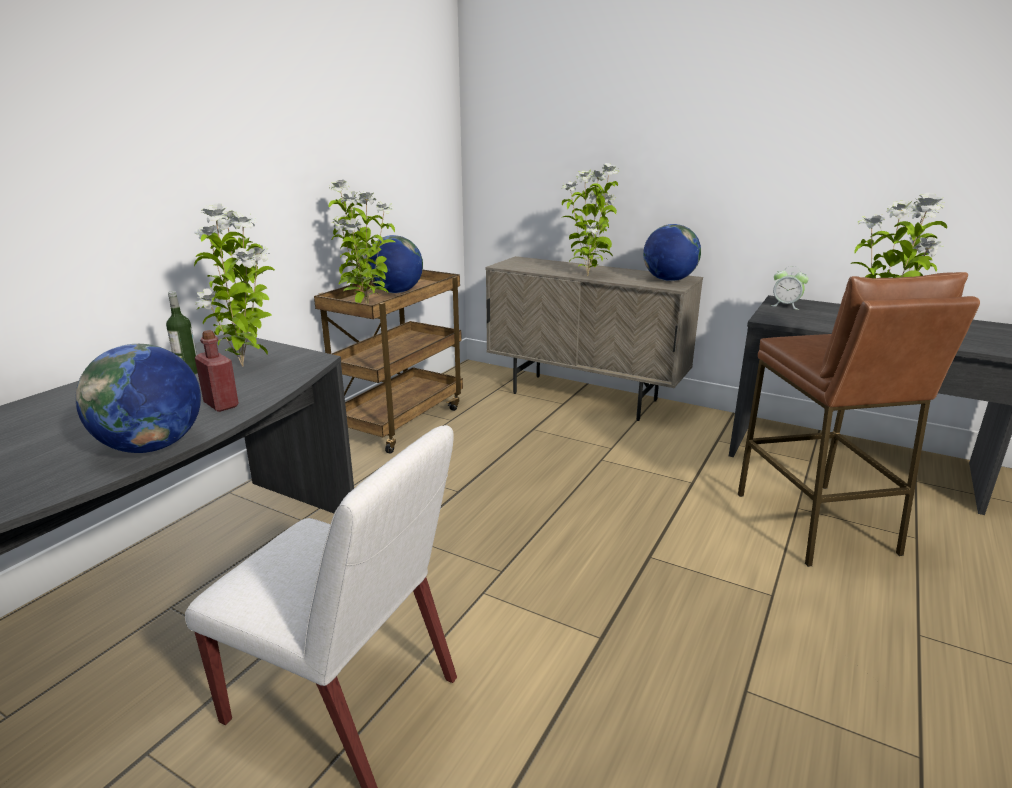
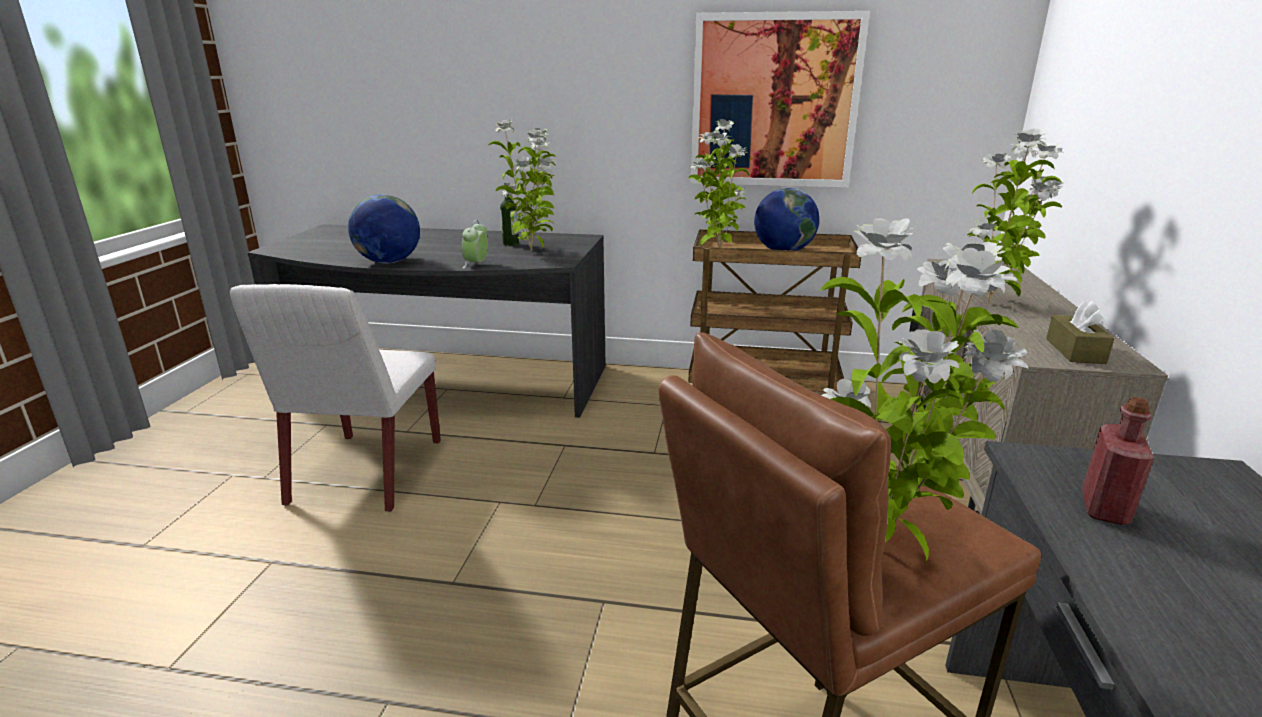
camera: 70 degrees right, 0 degrees up
(221, 405) = (457, 260): red bottle -> red bottle (1104, 508)
(341, 160) = (774, 102): none -> picture
(669, 280) = (1075, 351): globe -> brown tissue box
(786, 306) = (1178, 479): alarm clock -> alarm clock (476, 265)

